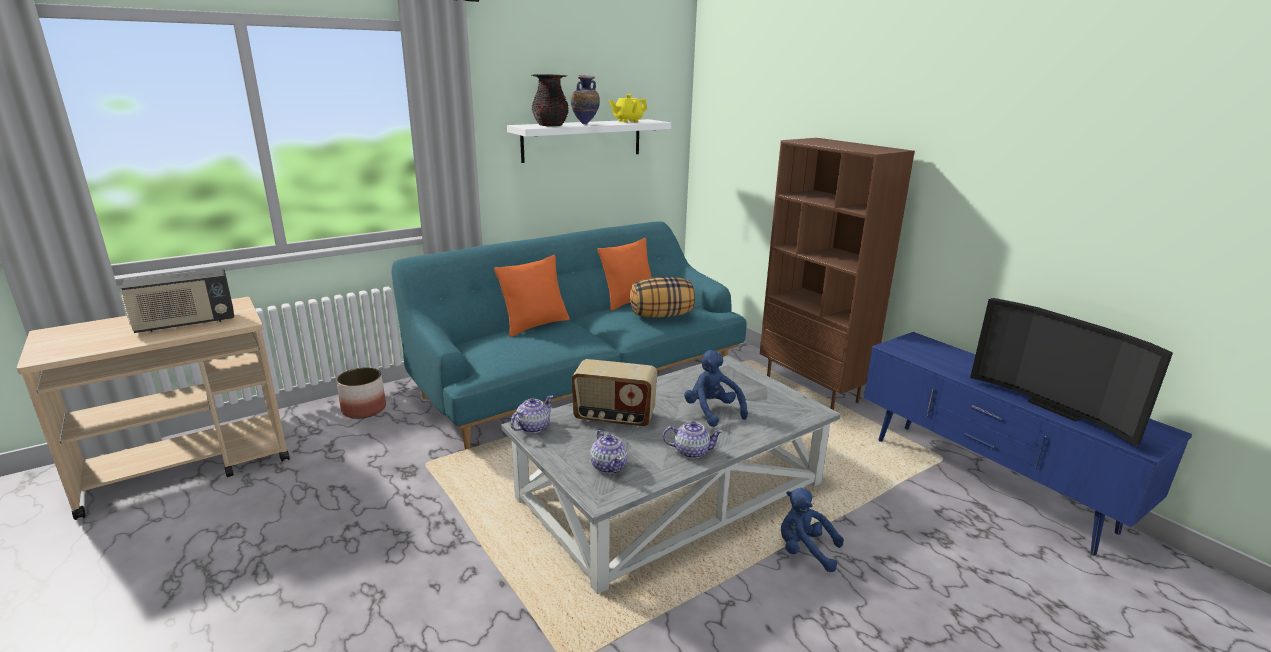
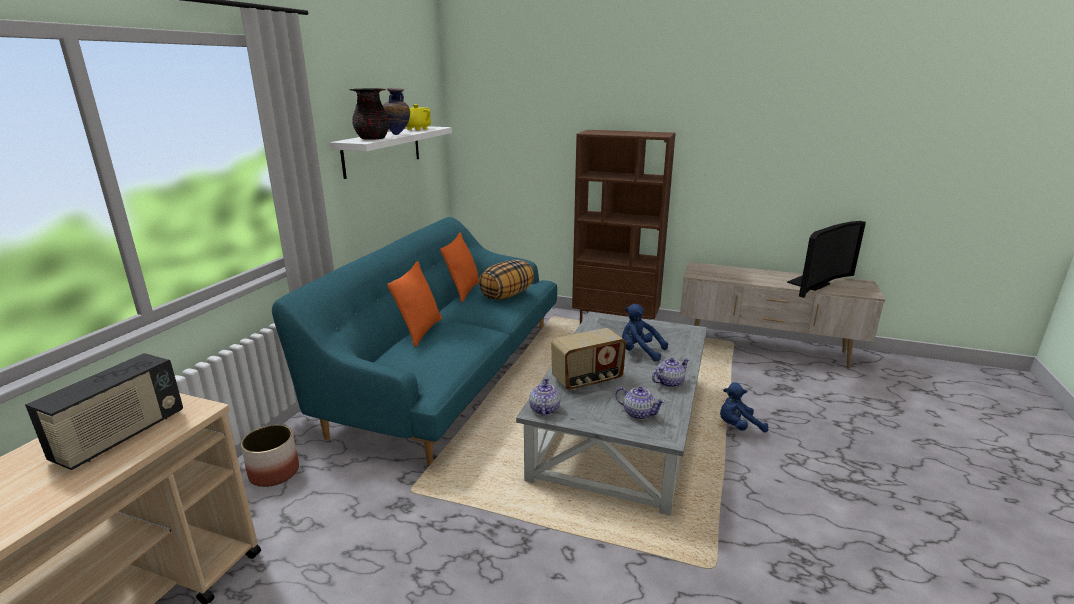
camera: 35 degrees left, 0 degrees up
(985, 483) = (766, 348): blue tv stand -> beige tv stand
(1057, 407) = (813, 285): television -> television turned 60 degrees counterclockwise

